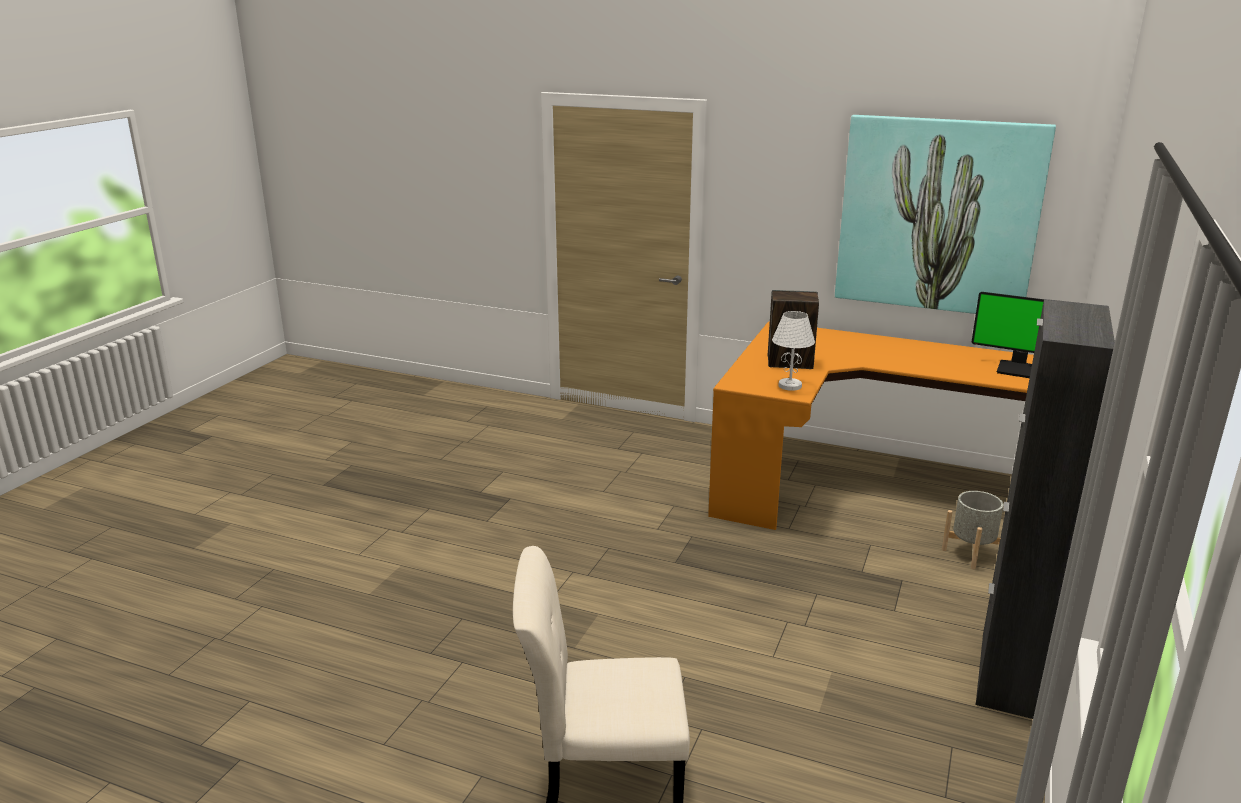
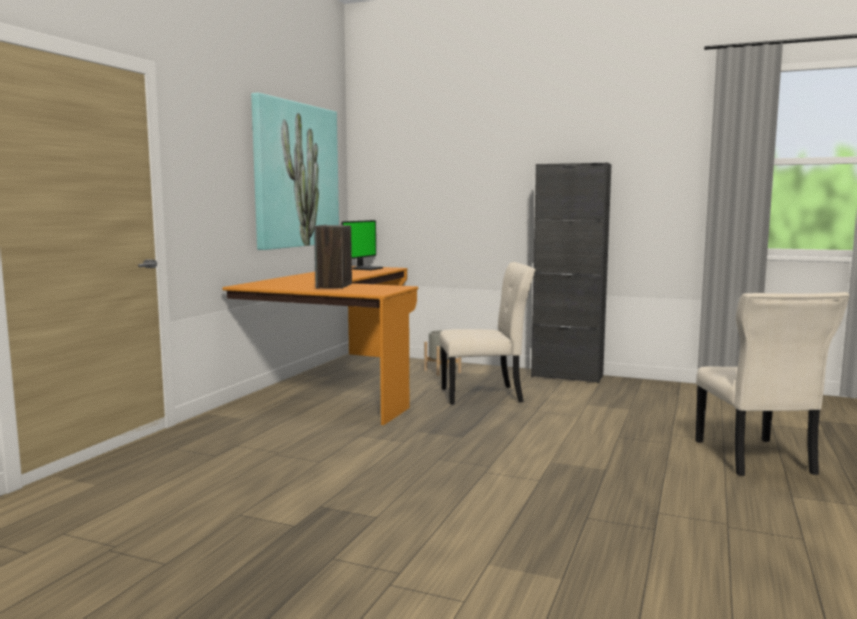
camera: 90 degrees left, 15 degrees down
(789, 385) = (384, 287): white table lamp -> none
(850, 584) = (485, 395): none -> beige chair

